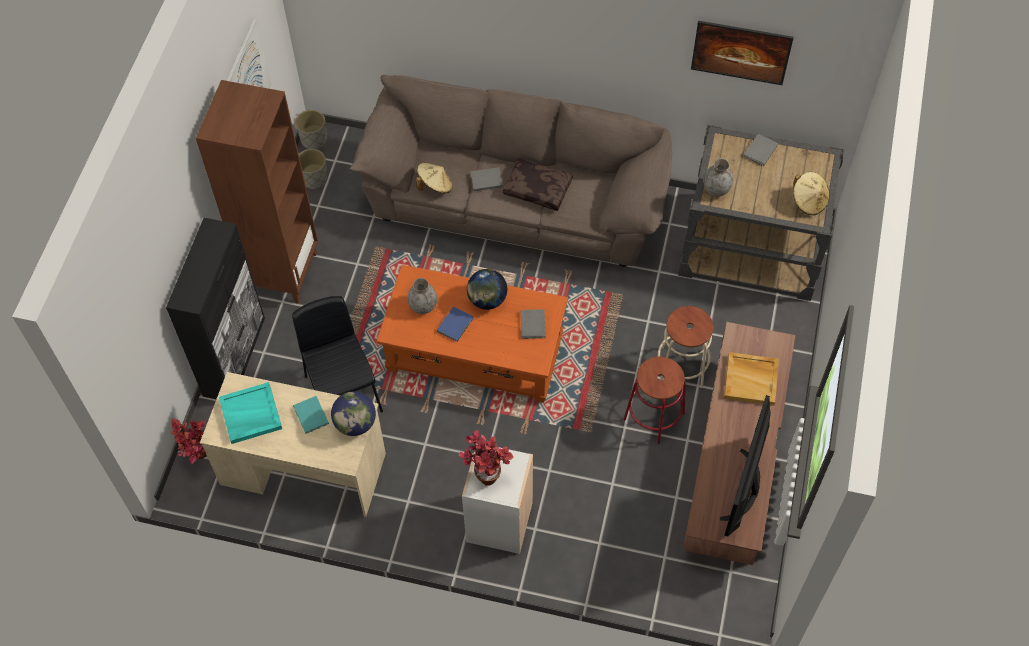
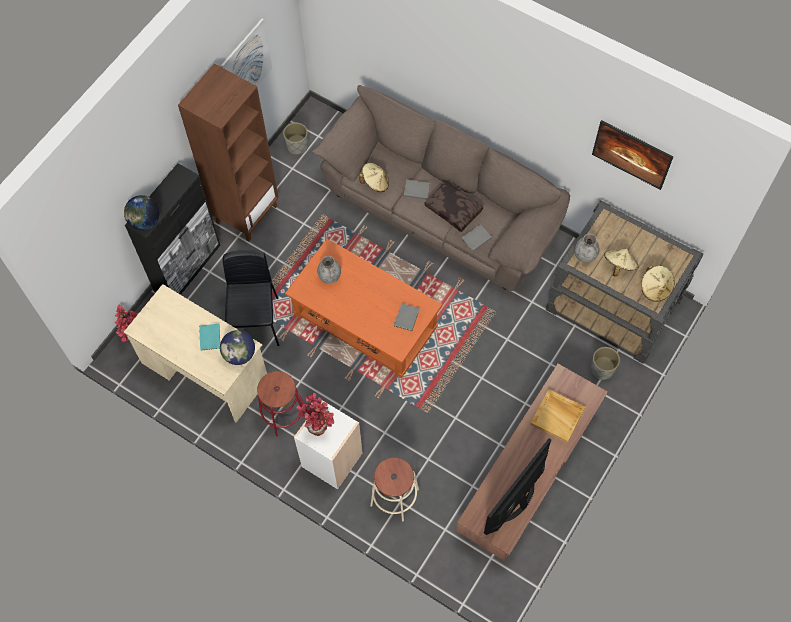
camera: 20 degrees right, 5 degrees up
(250, 415) = (167, 322): turquoise tray -> none
(314, 139) = (308, 114): grey planter -> grey planter (602, 369)
(456, 324) = (348, 299): blue book -> none
(487, 300) = (379, 287): globe -> globe (145, 221)
(654, 416) = (481, 416): red stool -> red stool (283, 413)
(682, 366) = (518, 384): beige stool -> beige stool (394, 497)
(758, 189) = (619, 265): none -> beige hat
(759, 151) = (632, 234): grey book -> grey book (475, 238)

